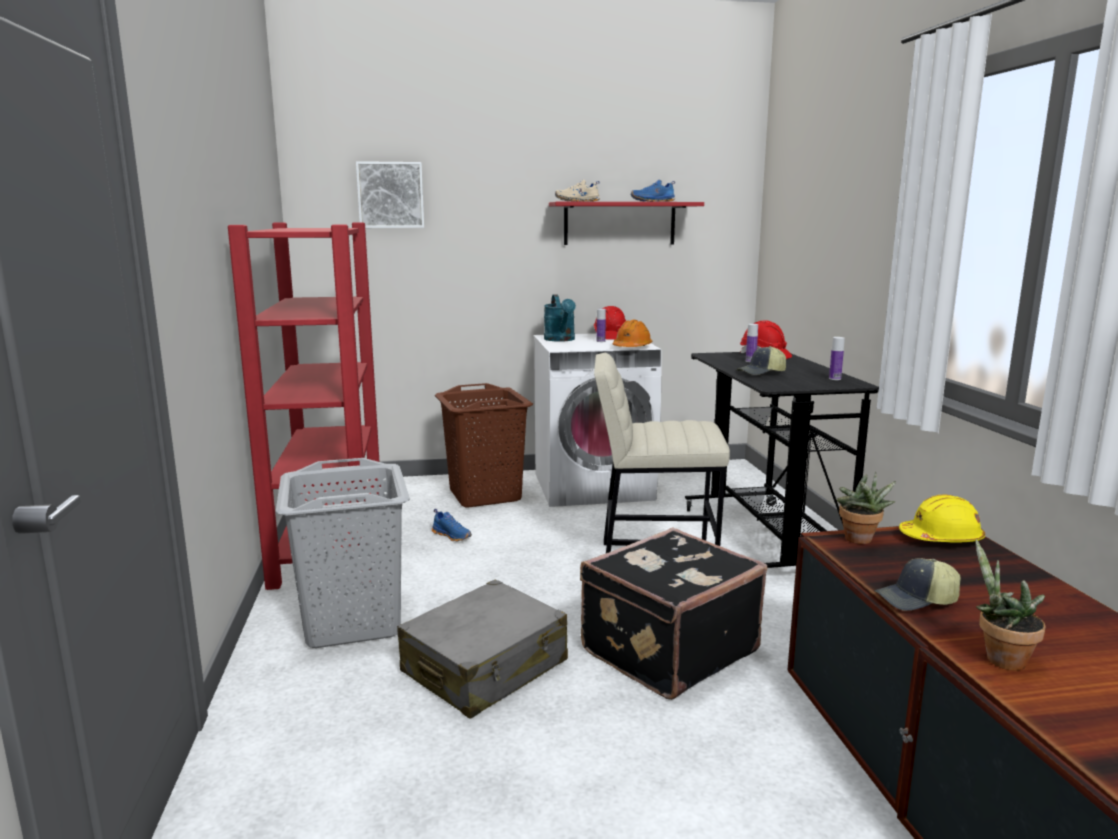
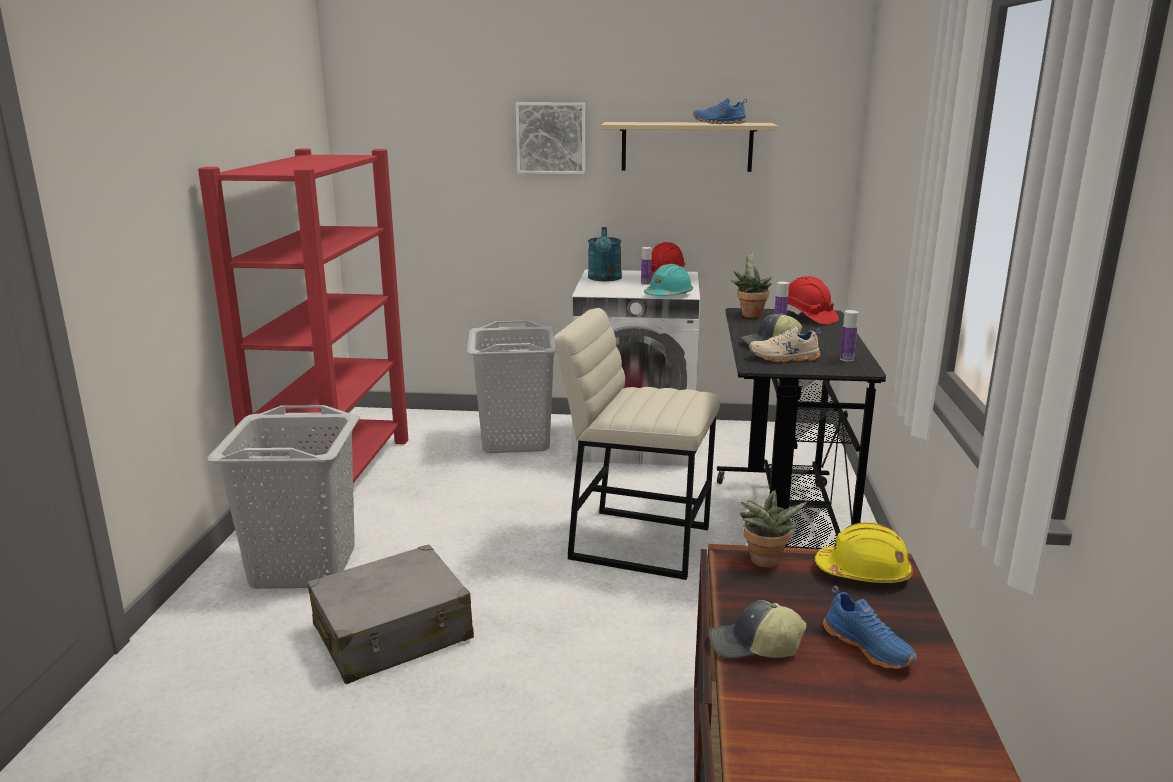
camera: 15 degrees right, 5 degrees up
(390, 195) = (434, 114): picture -> picture (551, 138)
(452, 536) = (454, 484): blue shoe -> blue shoe (869, 647)
(485, 495) = (516, 440): brown laundry basket -> grey laundry basket
(577, 201) = (633, 122): beige shoe -> beige shoe (784, 358)
(619, 223) = (686, 146): red shelf -> beige shelf
(632, 348) = (668, 295): orange hard hat -> turquoise hard hat
(666, 650) = (582, 643): black suitcase -> none
(999, 658) = (776, 731): potted plant -> potted plant (749, 314)

